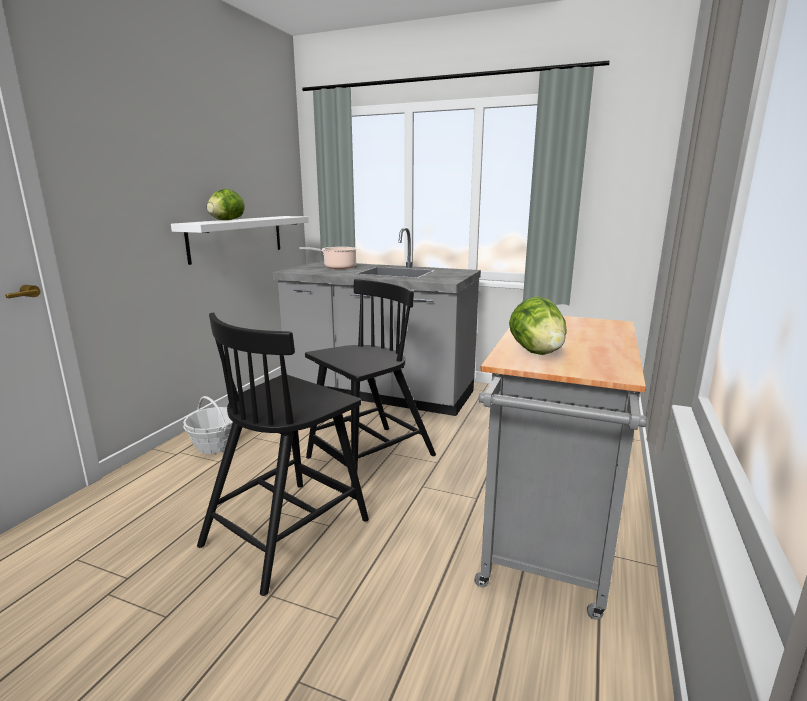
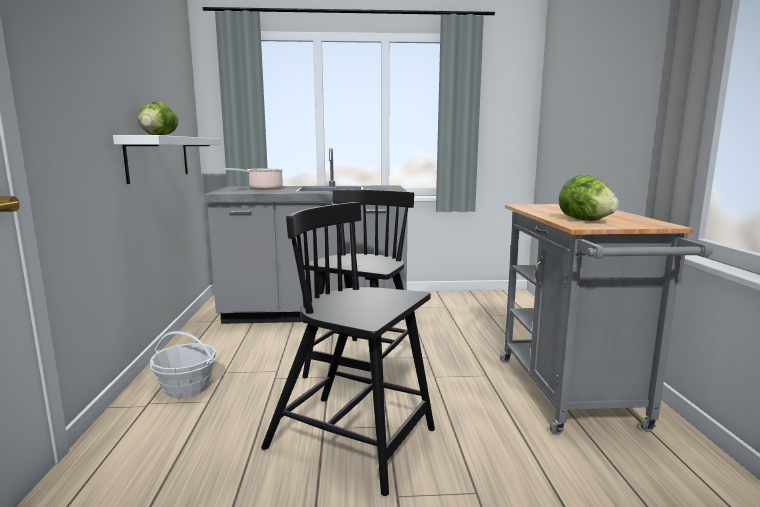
camera: 25 degrees left, 5 degrees down
(288, 530) = (353, 440): black chair -> black chair turned 105 degrees clockwise

